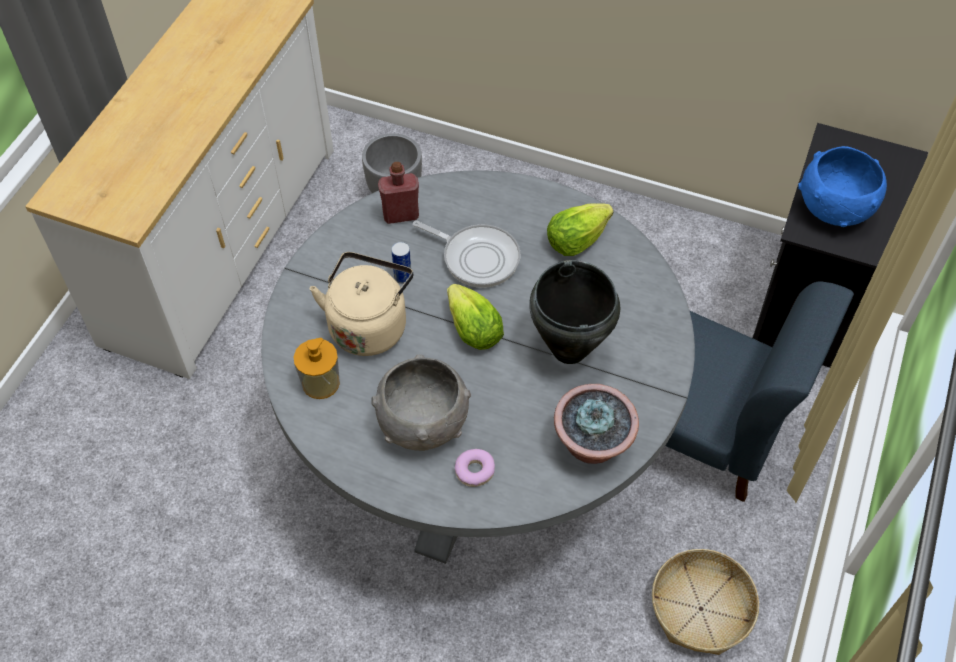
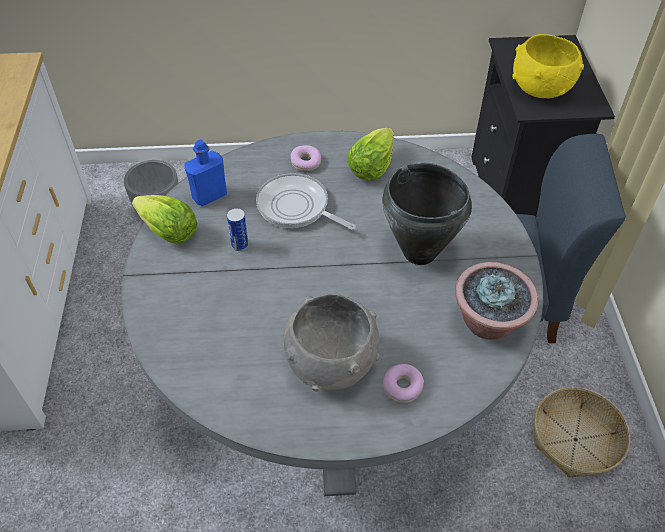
camera: 25 degrees left, 5 degrees down
(320, 383) = (212, 364): soap dispenser -> none
(369, 325) = (231, 296): beige kettle -> none
(401, 215) = (209, 196): red bottle -> blue bottle
(473, 331) = (329, 267): lettuce -> lettuce (169, 232)
(477, 257) = (296, 207): frying pan -> frying pan turned 150 degrees counterclockwise
(513, 211) = (305, 162): none -> donut
(835, 209) = (541, 89): blue bowl -> yellow bowl

